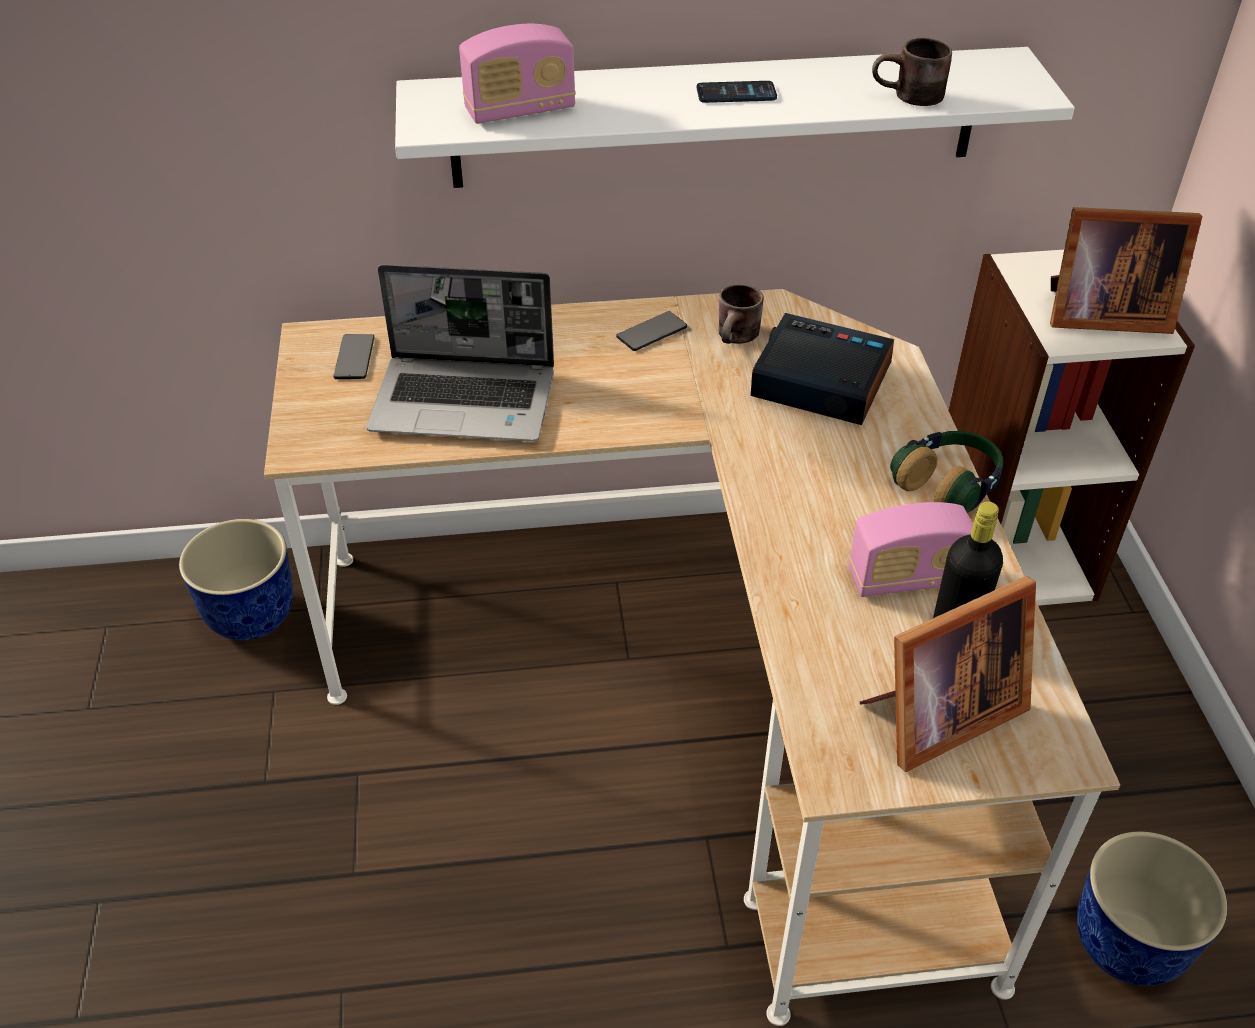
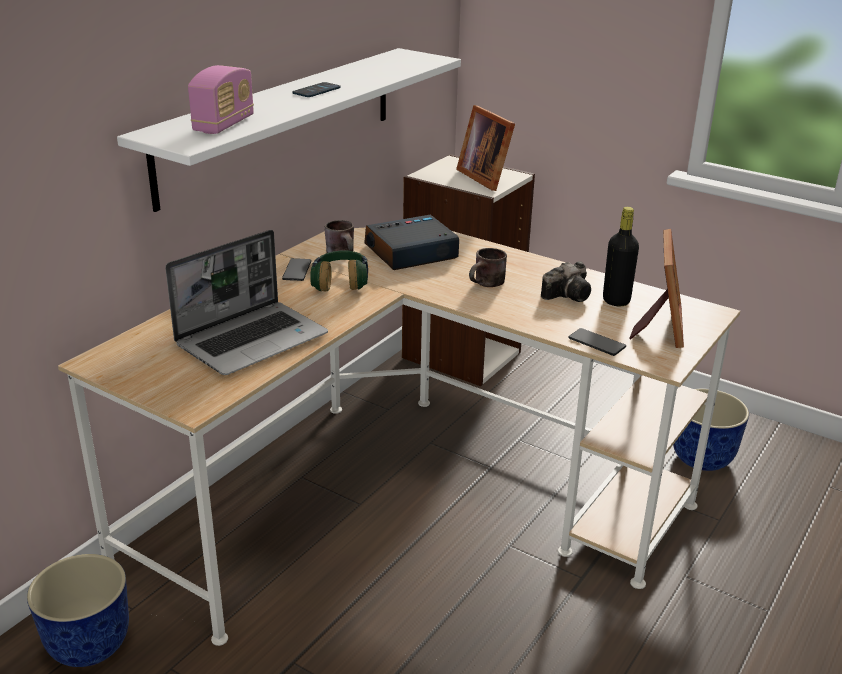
camera: 50 degrees left, 15 degrees down
(354, 358) = (144, 356): phone -> phone (596, 343)
(906, 578) = (569, 295): radio -> camera
(909, 99) = (395, 73): brown mug -> brown mug (487, 285)
(948, 485) = (526, 260): headphones -> headphones (340, 282)
(1101, 314) = (486, 177): picture frame -> picture frame turned 105 degrees clockwise

